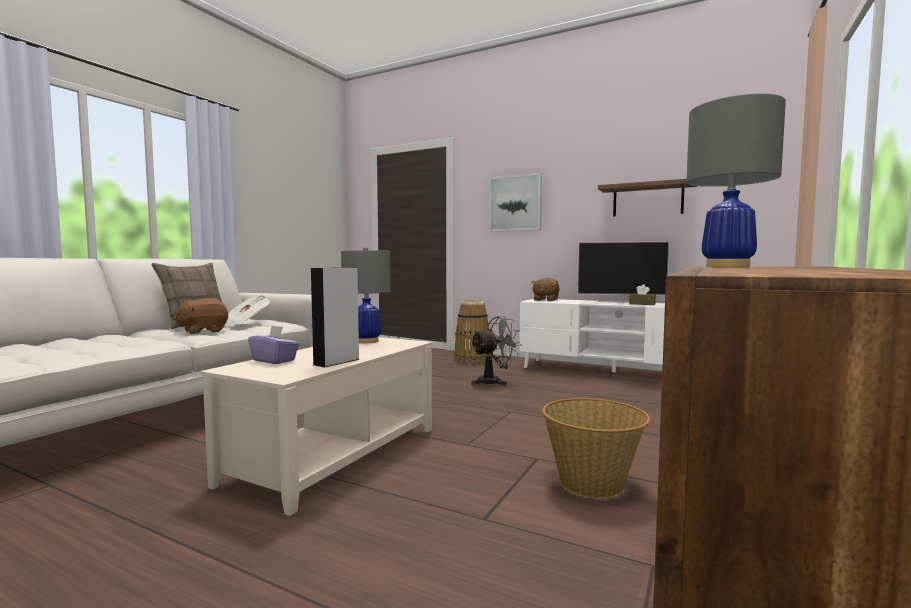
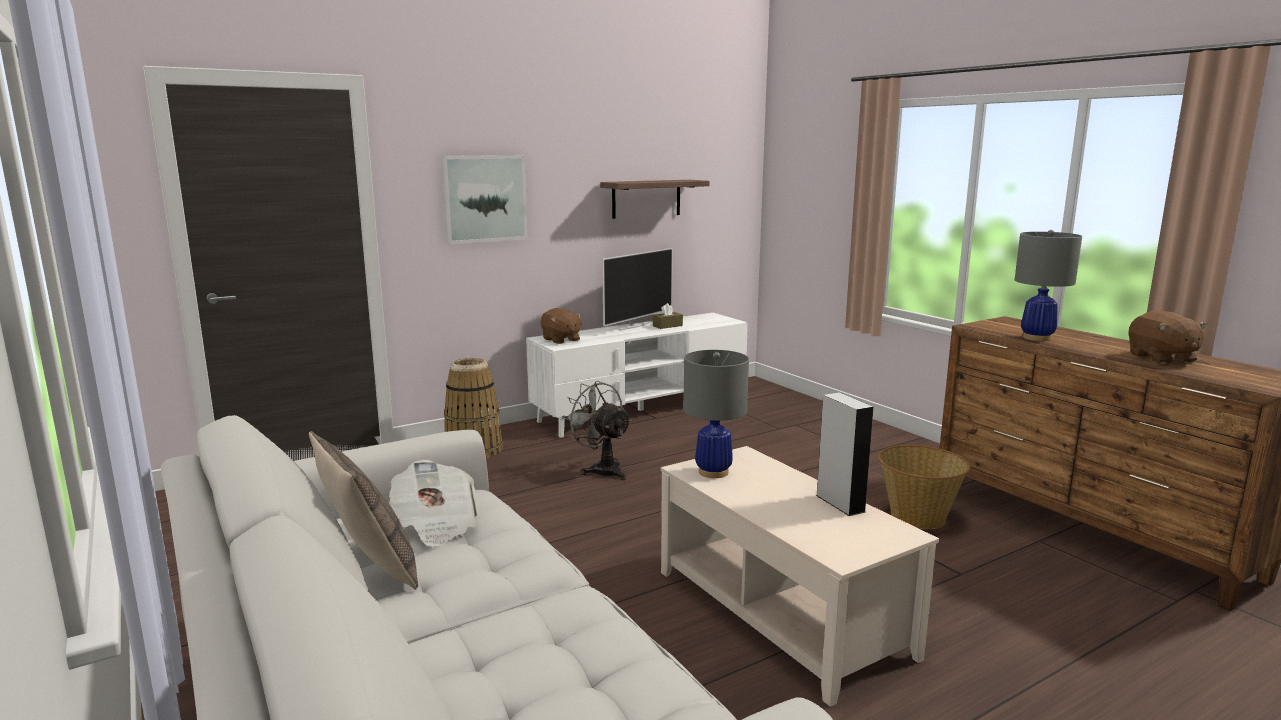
camera: 60 degrees left, 10 degrees up
(203, 331) = (486, 563): brown plush toy -> brown plush toy (1161, 358)
(274, 360) = (808, 531): purple tissue box -> none
(494, 382) = (601, 469): grey fan -> grey fan turned 45 degrees counterclockwise

